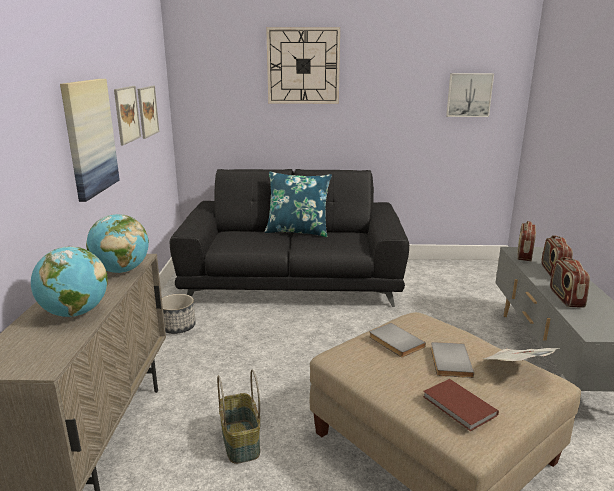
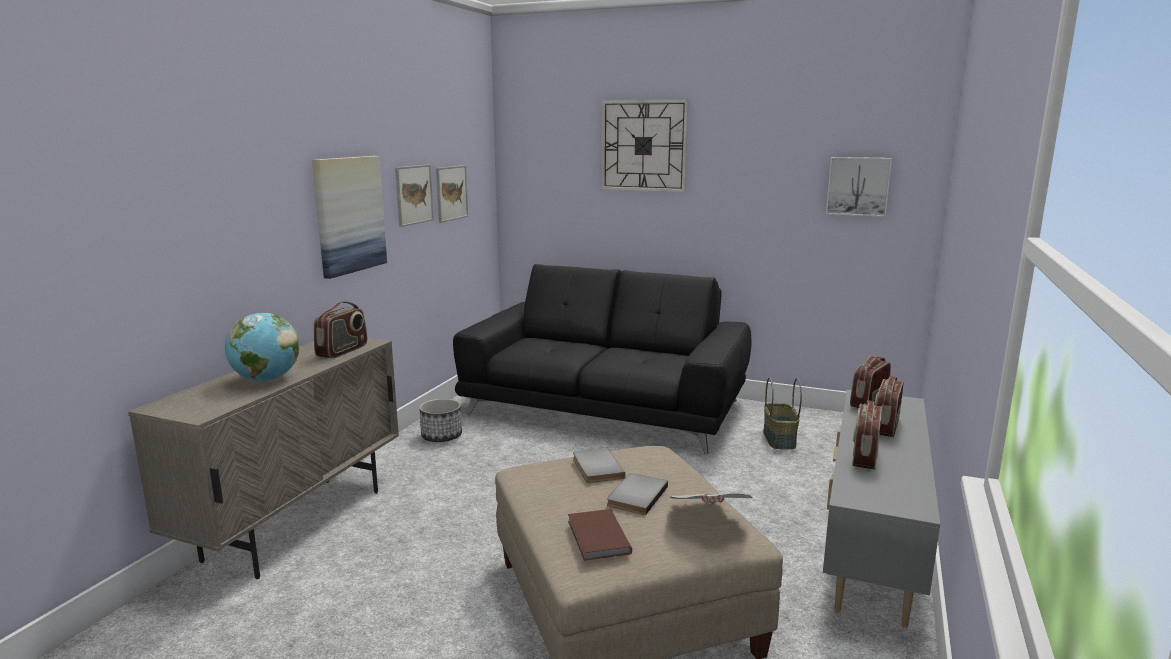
camera: 20 degrees right, 5 degrees down
(121, 270) = (342, 351): globe -> radio
(239, 441) = (421, 553): basket -> basket (778, 439)
(298, 231) = (611, 346): blue pillow -> none

